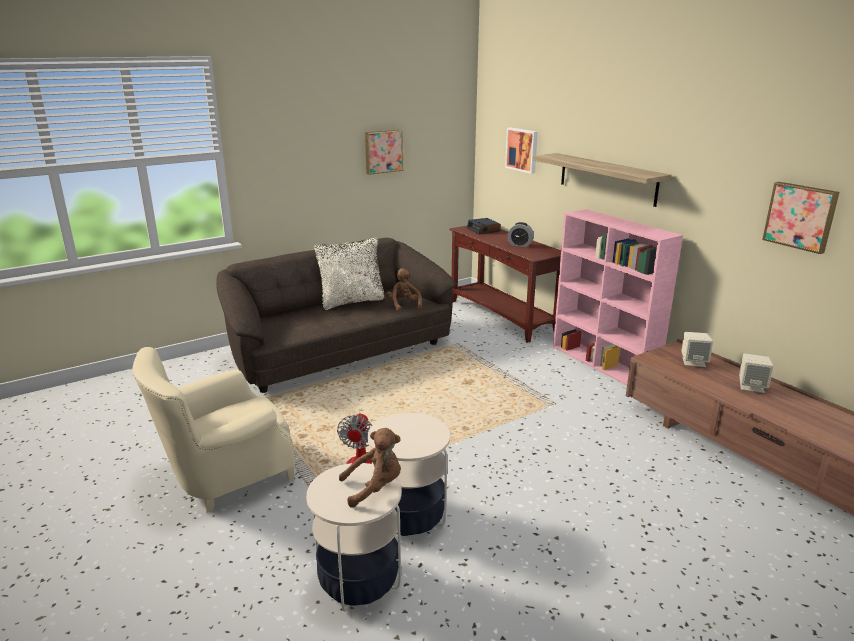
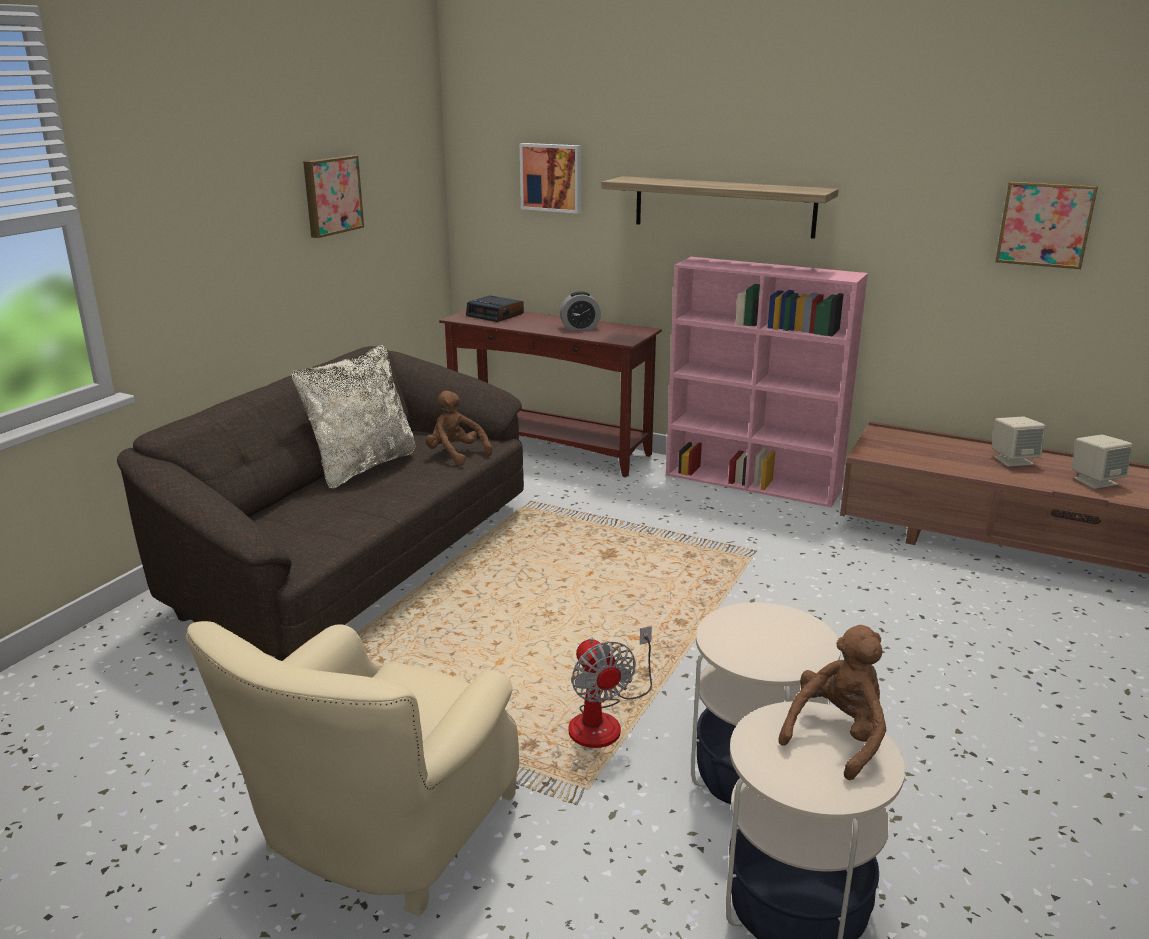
camera: 30 degrees left, 0 degrees up
(693, 362) = (920, 446): beige speaker -> beige speaker (1095, 481)

